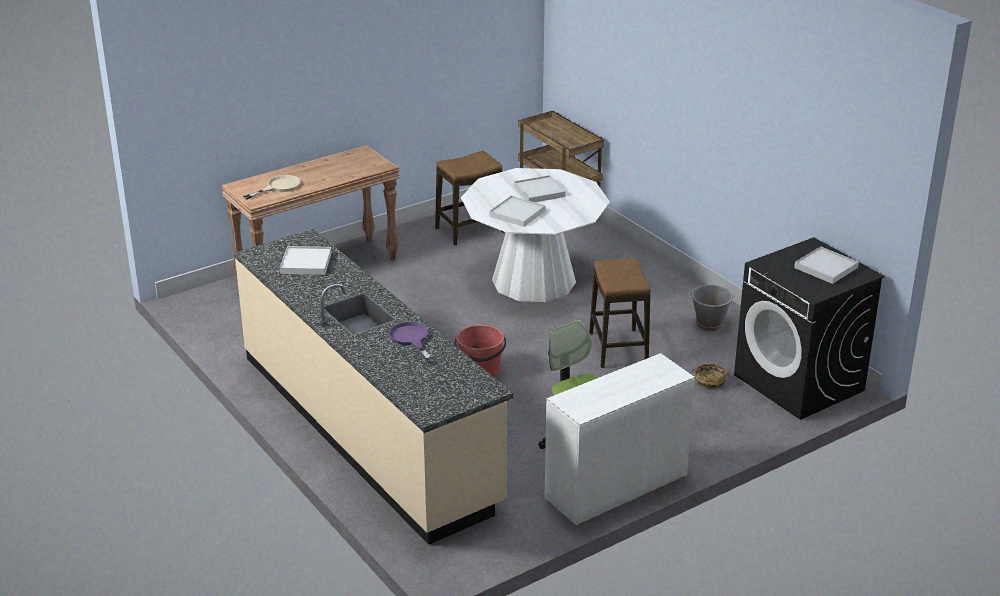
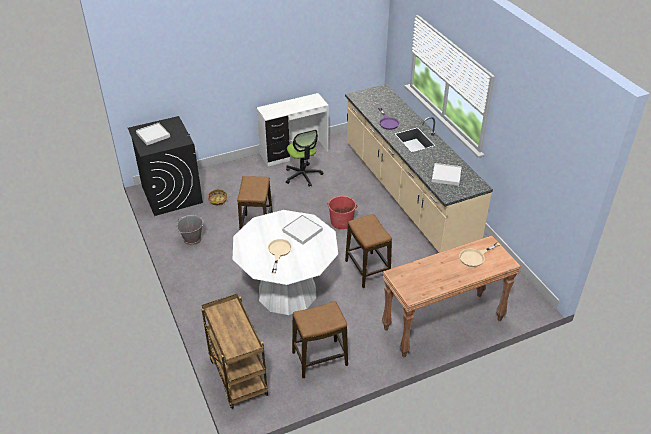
camera: 170 degrees left, 10 degrees up
(426, 314) = (367, 270): none -> stool
(539, 191) = (278, 252): white tray -> beige frying pan

